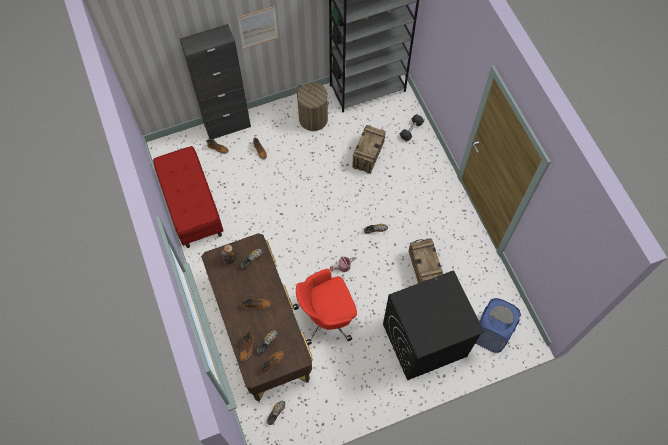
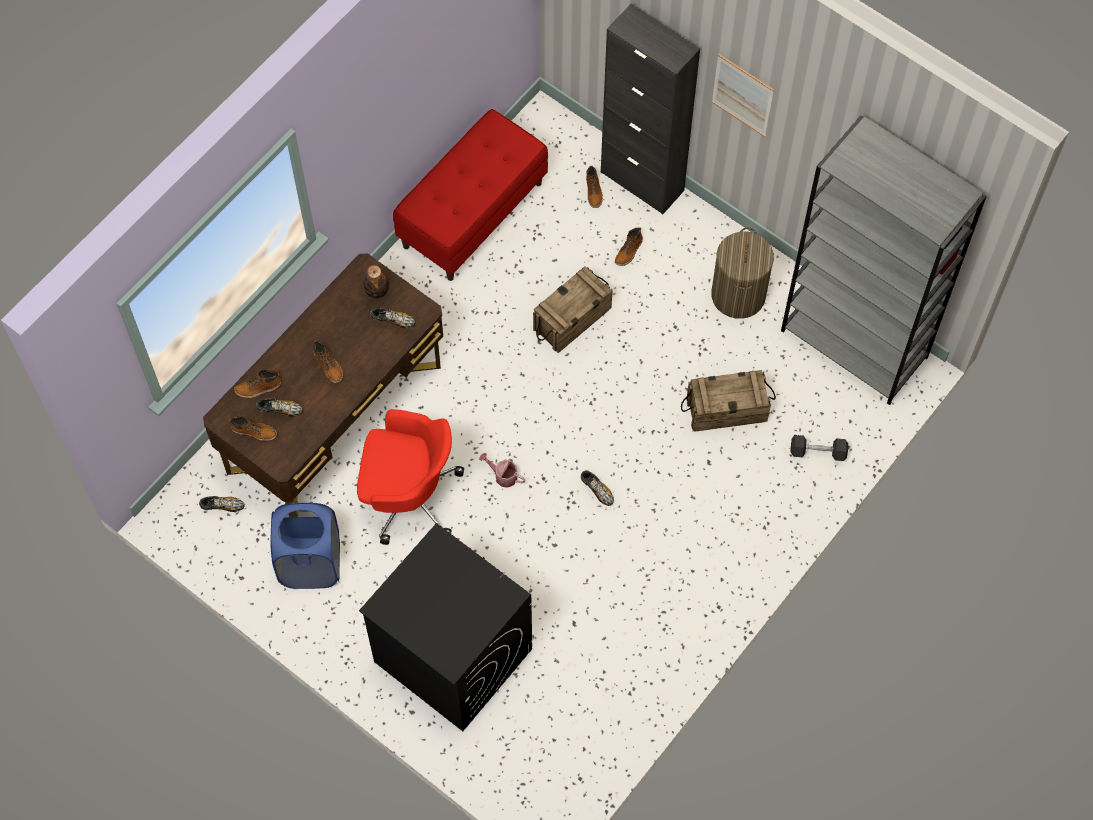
camera: 60 degrees right, 0 degrees up
(326, 316) = (408, 496): red office chair -> red office chair turned 150 degrees clockwise
(424, 268) = (575, 596): crate -> crate (572, 320)
(490, 334) = (522, 749): blue laundry basket -> blue laundry basket (310, 563)

